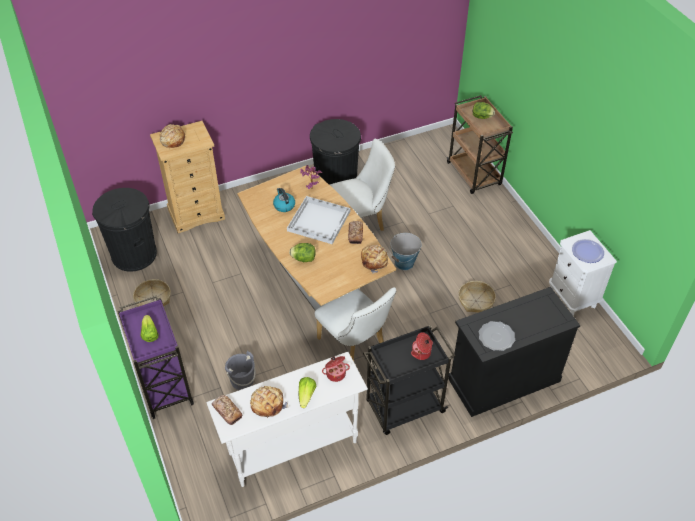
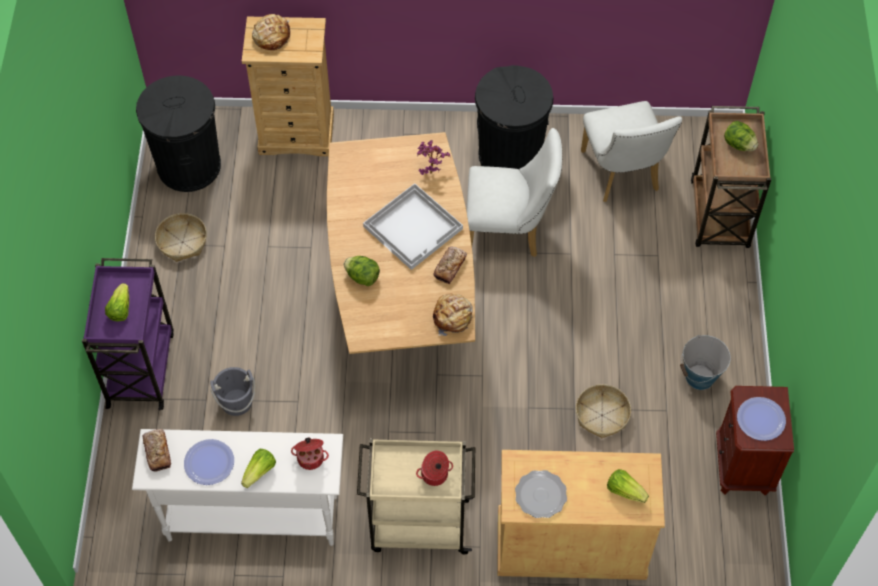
camera: 25 degrees right, 10 degrees up
(267, 404) = (209, 462): bread -> plate
(284, 205) = (380, 186): kettle -> none
(355, 345) = (402, 413): white chair -> white chair (622, 175)
(404, 263) = (536, 318): bucket -> bucket (700, 377)
(404, 407) = (418, 525): black cart -> beige cart
(503, 379) = (571, 544): black cabinet -> beige cabinet
(544, 315) = (625, 491): none -> lettuce
(572, 297) = (743, 466): white nightstand -> brown nightstand

